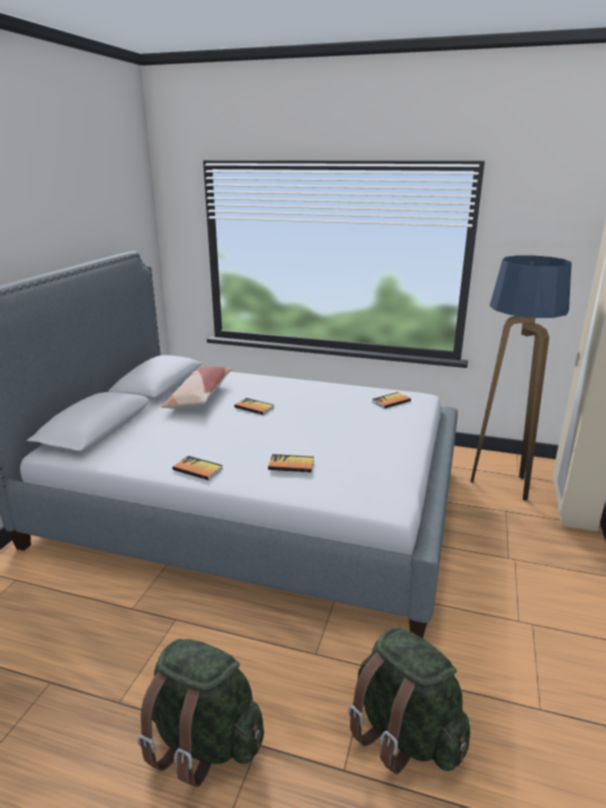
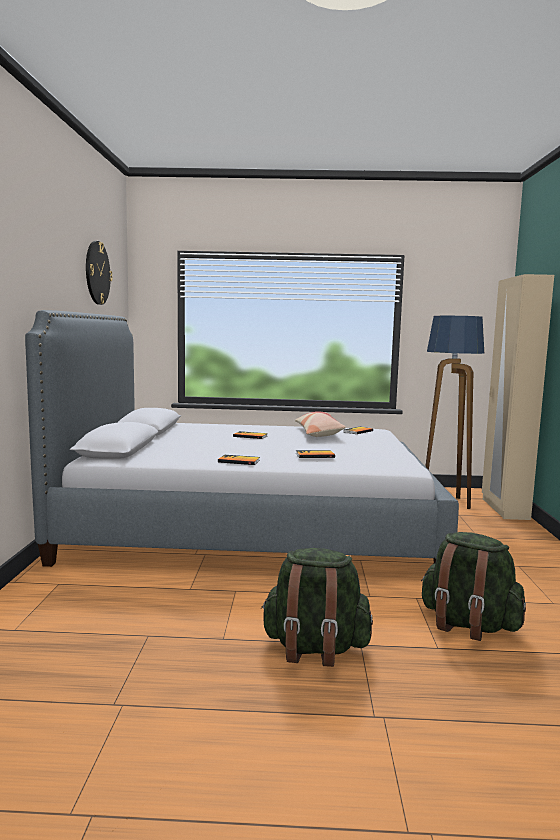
camera: 15 degrees left, 15 degrees down
(91, 207) = (97, 273): none -> wall clock
(199, 397) = (195, 433): pillow -> pillow (318, 433)

